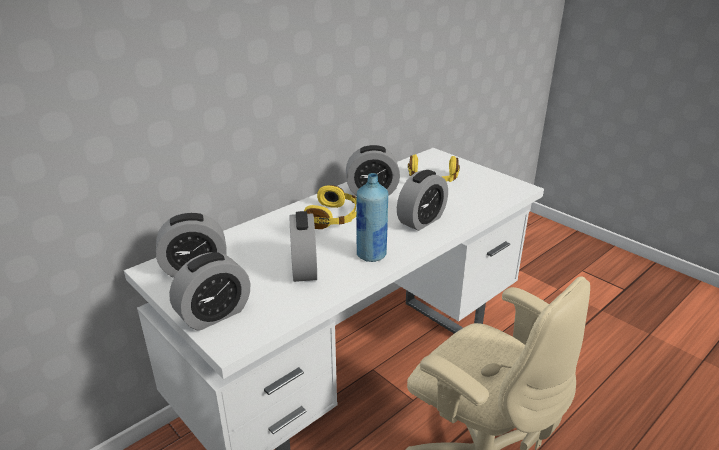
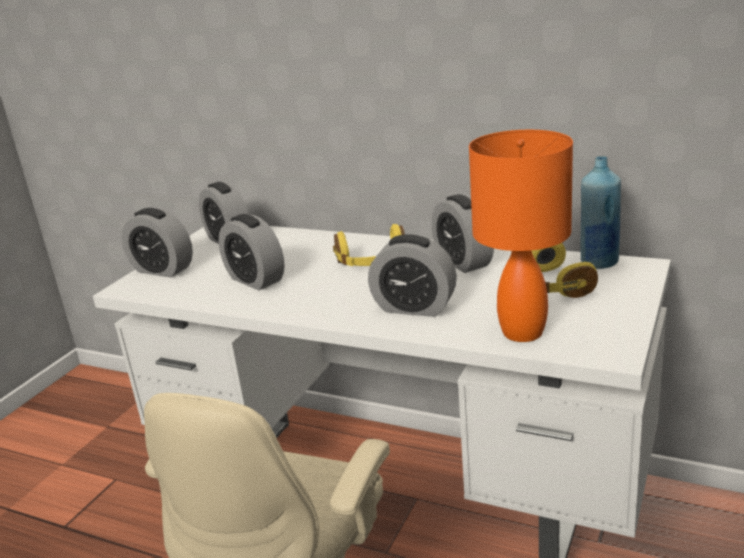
camera: 70 degrees right, 5 degrees down
(304, 269) = (255, 280): alarm clock -> alarm clock turned 105 degrees counterclockwise
(371, 255) = (305, 302): blue bottle -> blue bottle (598, 262)
(482, 200) = (522, 333): none -> orange table lamp

